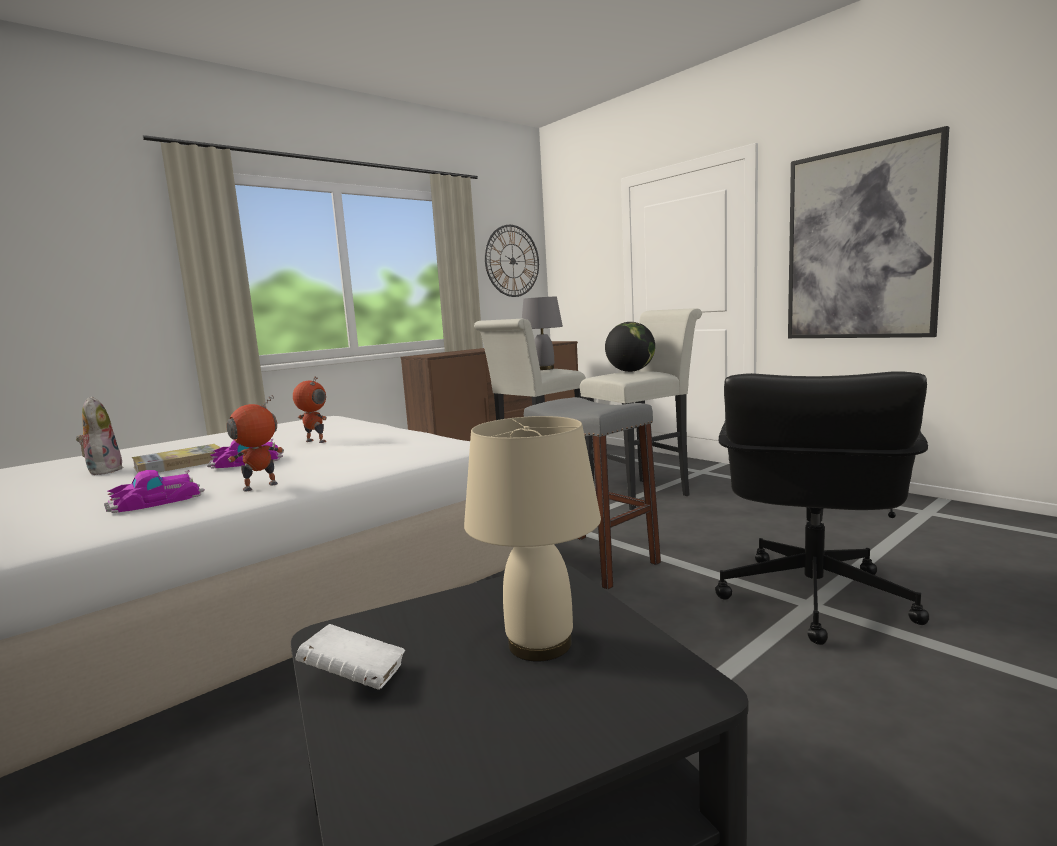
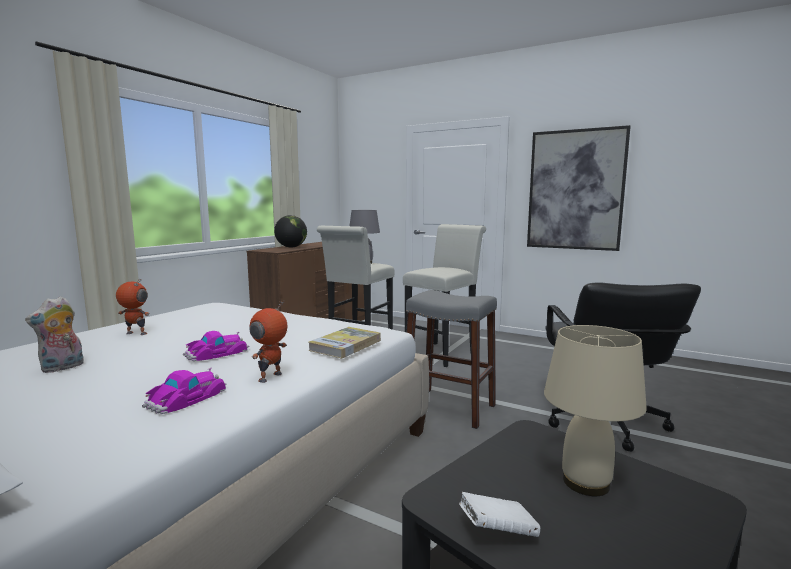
camera: 20 degrees left, 0 degrees up
(103, 471) = (62, 368): plush toy -> plush toy turned 105 degrees counterclockwise
(180, 463) = (144, 357): book -> book (345, 345)
(314, 442) = (246, 330): toy robot -> toy robot (135, 334)
(512, 261) = (318, 177): wall clock -> none
(630, 371) = (438, 267): globe -> globe (291, 247)

